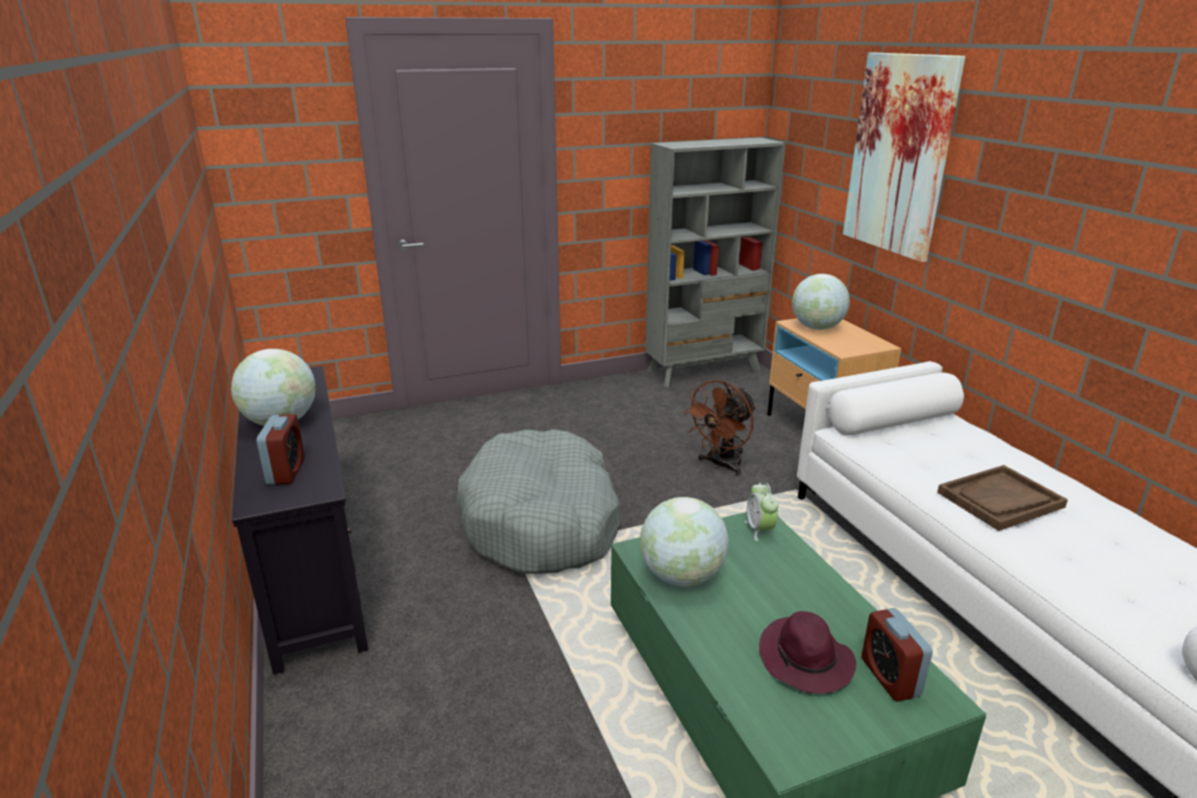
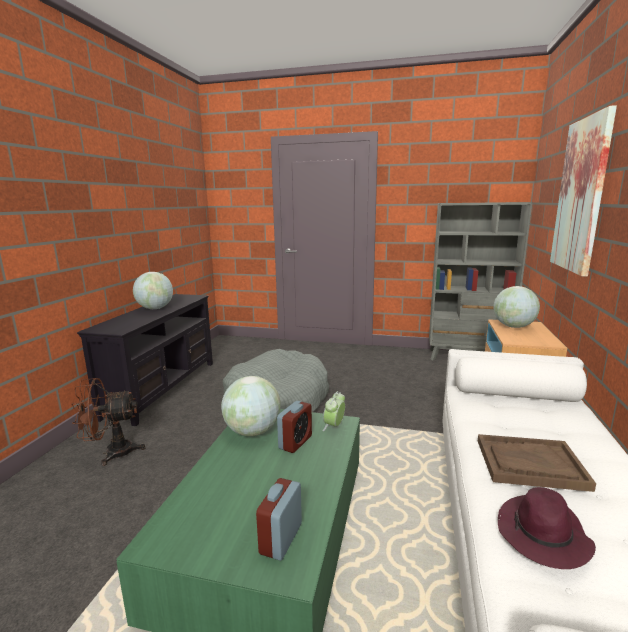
camera: 35 degrees right, 10 degrees down
(286, 472) = (122, 323): alarm clock -> alarm clock (295, 442)
(721, 465) = (413, 406): brown fan -> brown fan (112, 452)
(806, 660) = (246, 502): purple hat -> purple hat (542, 535)

